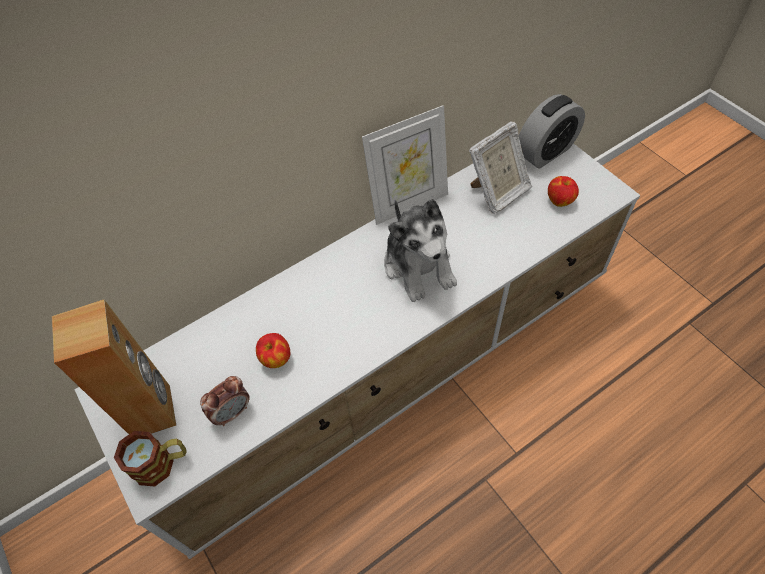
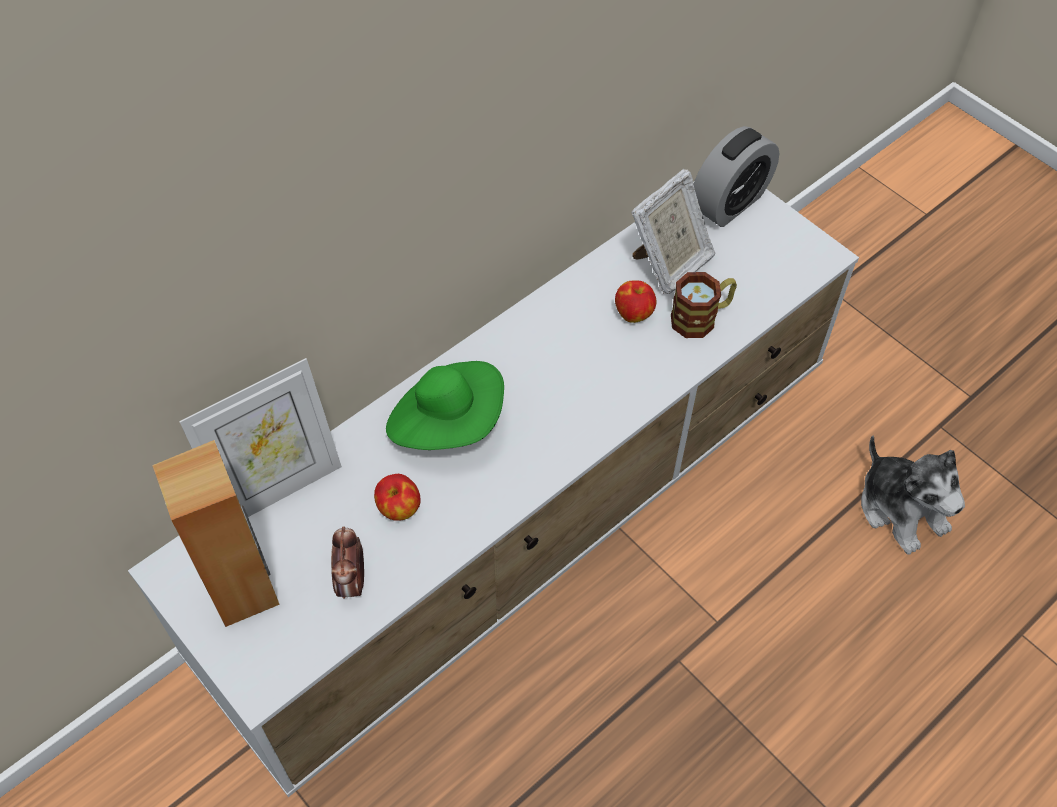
camera: 10 degrees left, 0 degrees up
(162, 463) = (270, 653): mug -> mug (701, 317)
(232, 412) = (352, 581): alarm clock -> alarm clock turned 135 degrees clockwise
(321, 297) = (448, 423): none -> green hat
(408, 203) = (549, 286): picture frame -> picture frame (279, 486)
(419, 265) = (574, 371): plush toy -> plush toy (901, 509)
(560, 200) = (754, 270): apple -> apple (634, 313)

